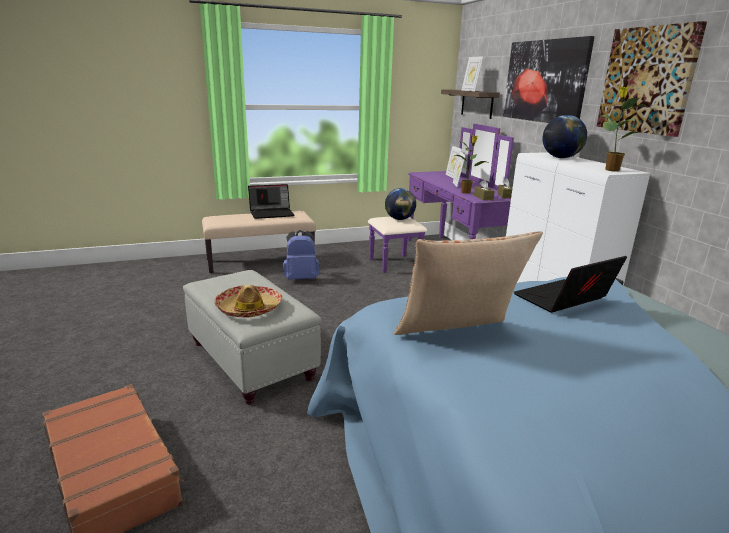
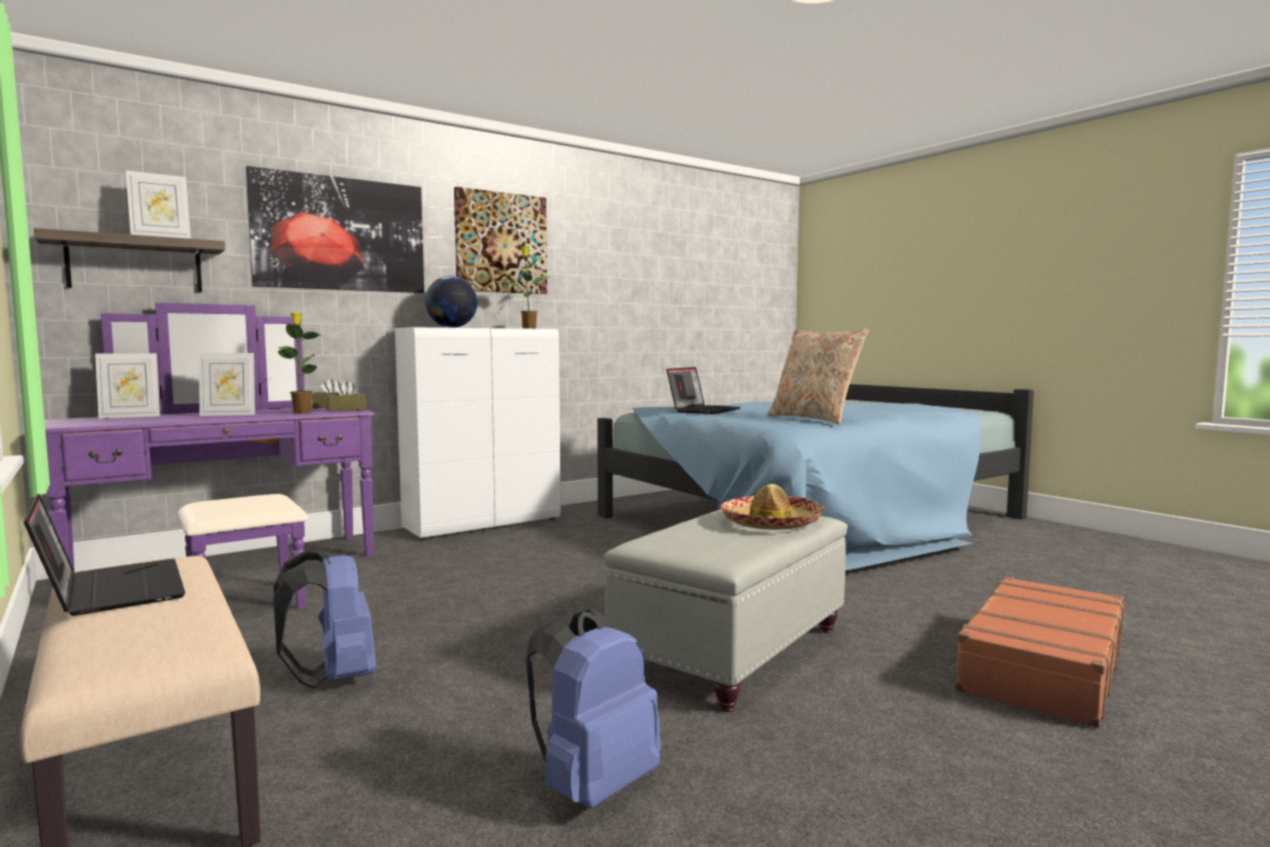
camera: 105 degrees left, 15 degrees down
(182, 311) = (593, 785): none -> blue backpack
(399, 219) = (239, 500): globe -> none
(563, 300) = (703, 410): laptop -> laptop turned 105 degrees counterclockwise

